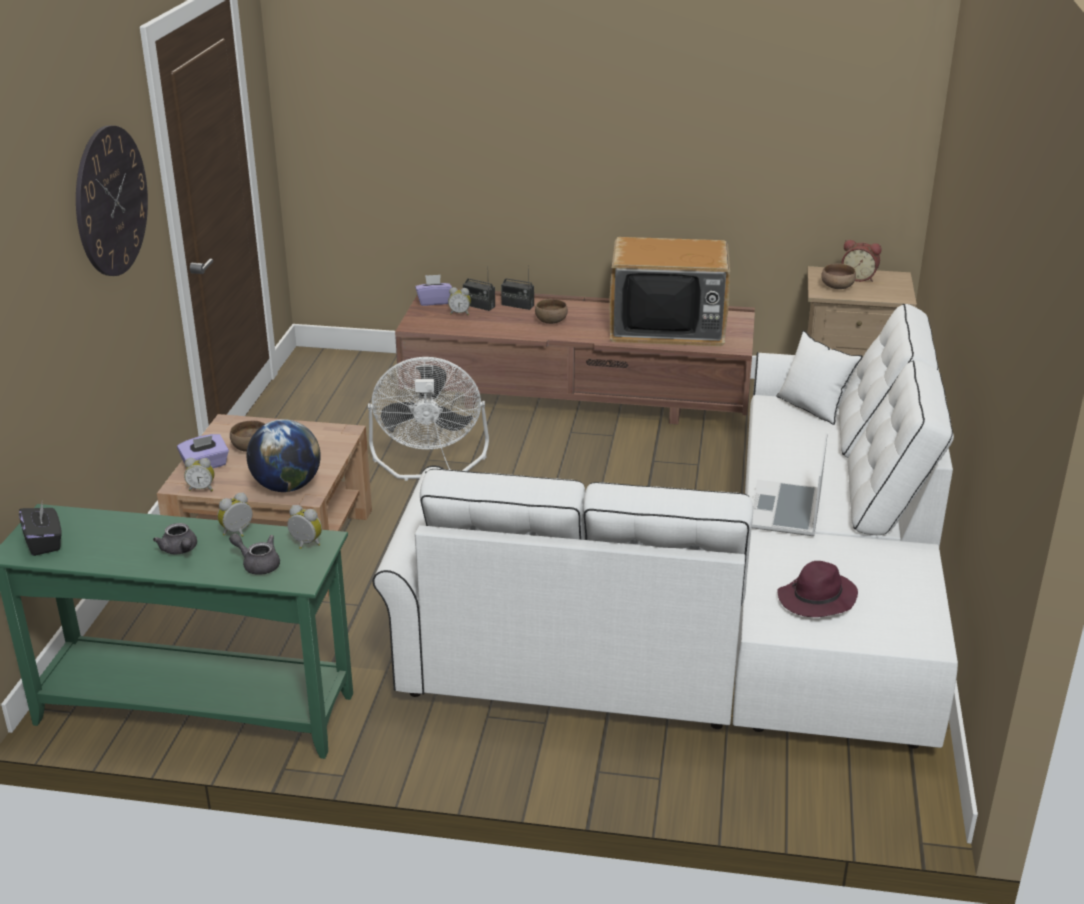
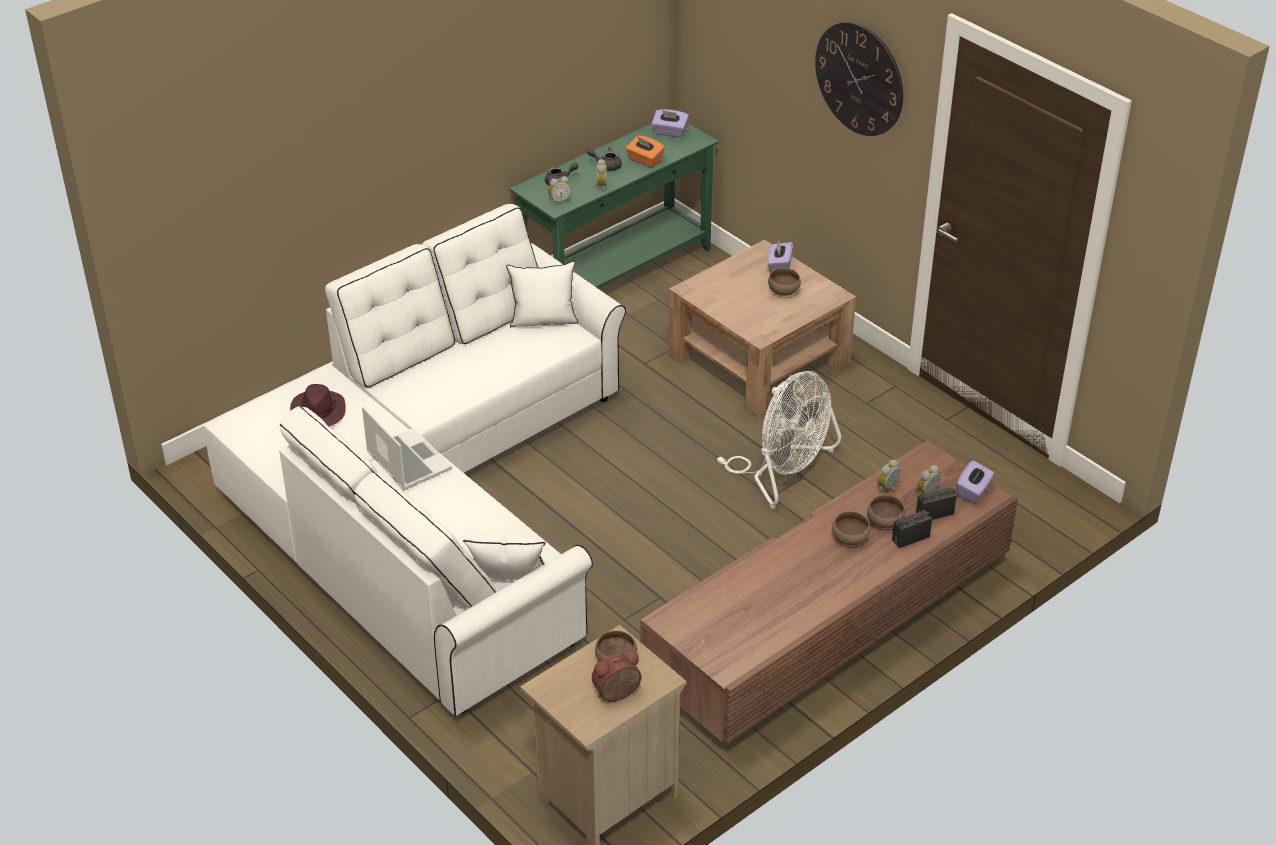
camera: 130 degrees right, 10 degrees up
(44, 542) = (669, 132): black tissue box -> purple tissue box
(140, 530) = (645, 160): none -> orange tissue box
(202, 488) = (748, 255): alarm clock -> alarm clock (888, 488)
(286, 487) = (710, 286): globe -> none
(514, 316) = (885, 522): none -> brown bowl
(667, 327) = (757, 604): television -> none

